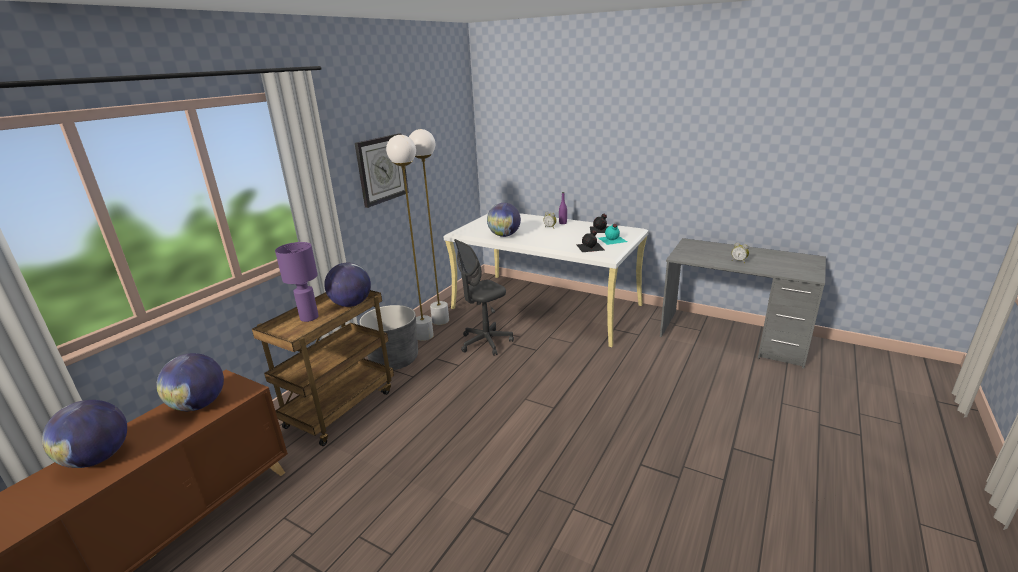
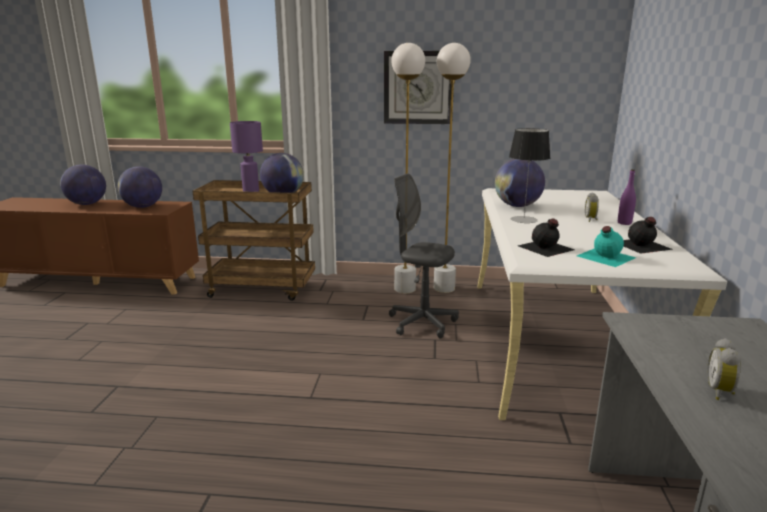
camera: 65 degrees right, 5 degrees down
(394, 359) = (350, 288): grey planter -> none
(535, 240) = (523, 220): none -> table lamp

